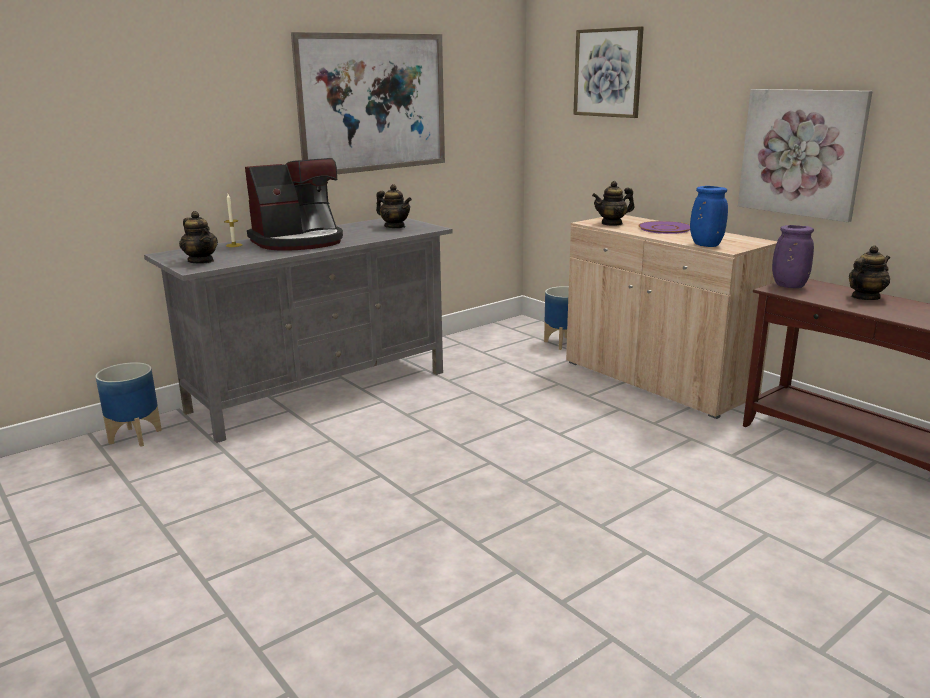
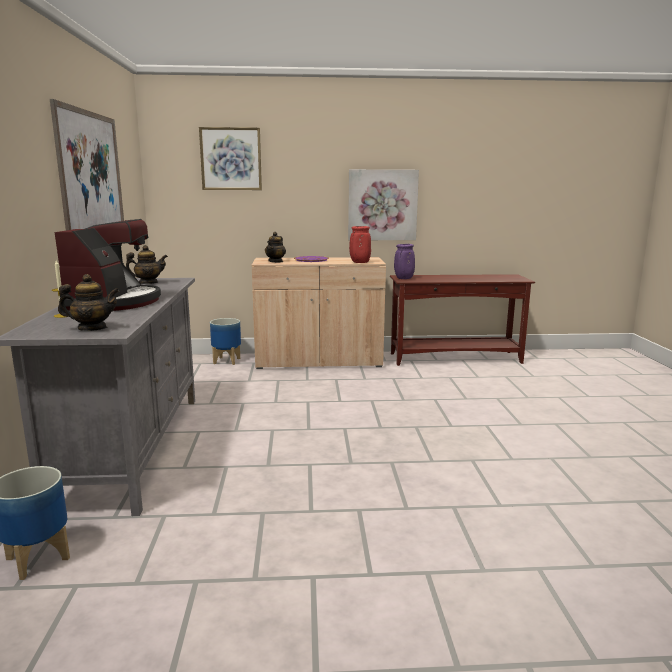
camera: 55 degrees left, 5 degrees down
(705, 245) = (359, 262): blue vase -> red vase
(864, 297) = (440, 277): teapot -> none

